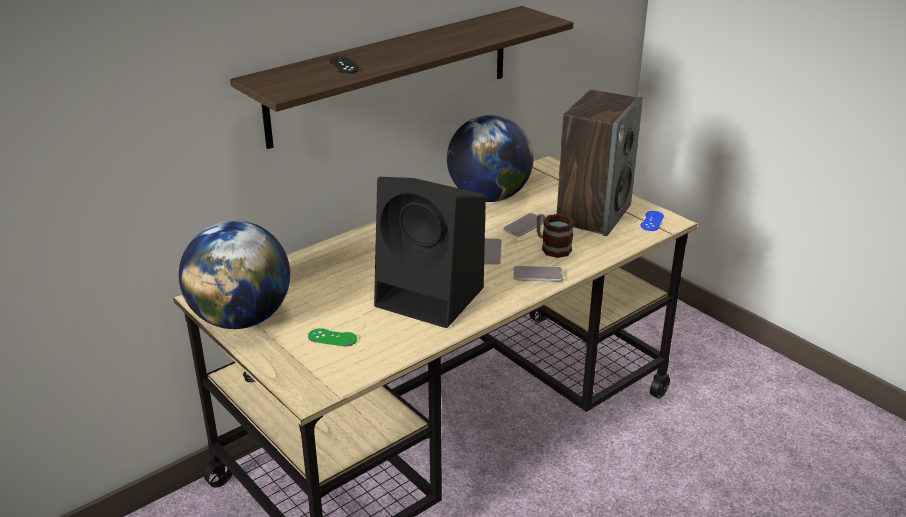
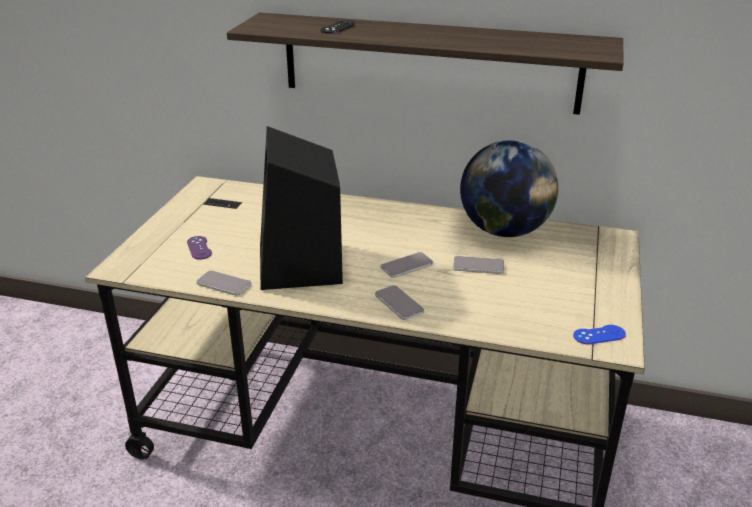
camera: 55 degrees right, 0 degrees up
(241, 319) = (191, 206): globe -> none
(332, 338) = (199, 248): green game controller -> purple game controller
(414, 343) = (224, 284): none -> phone
(551, 247) = (459, 293): mug -> none
(593, 214) = (558, 294): speaker -> none

